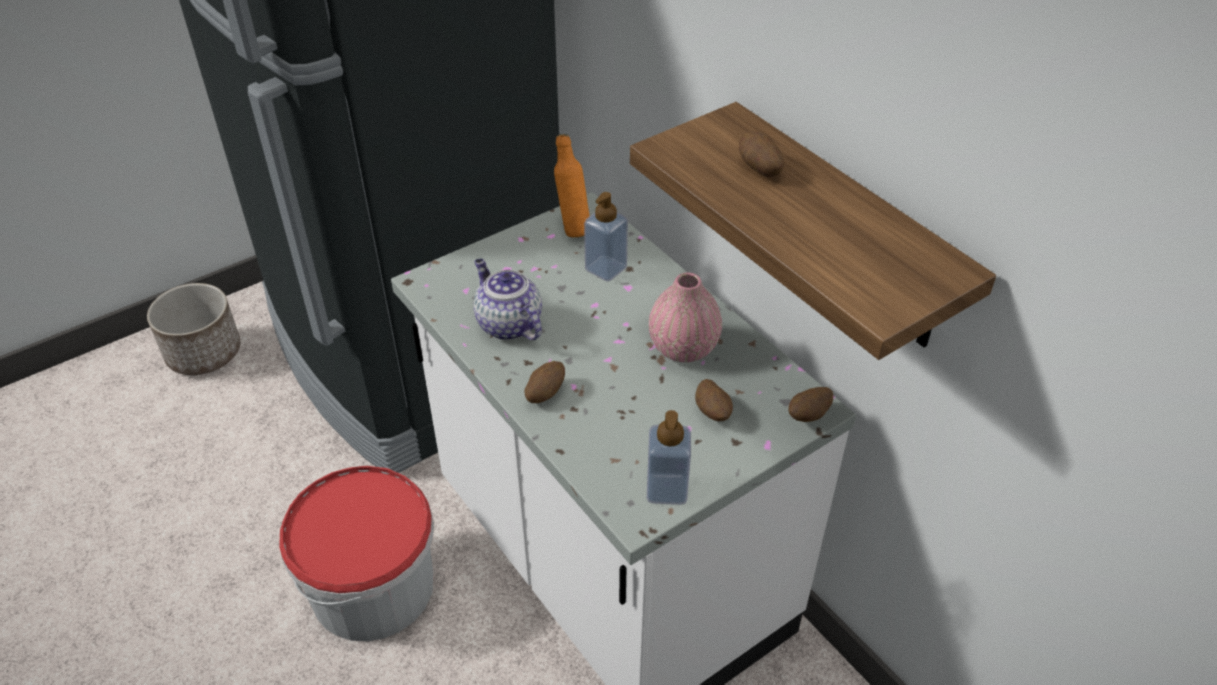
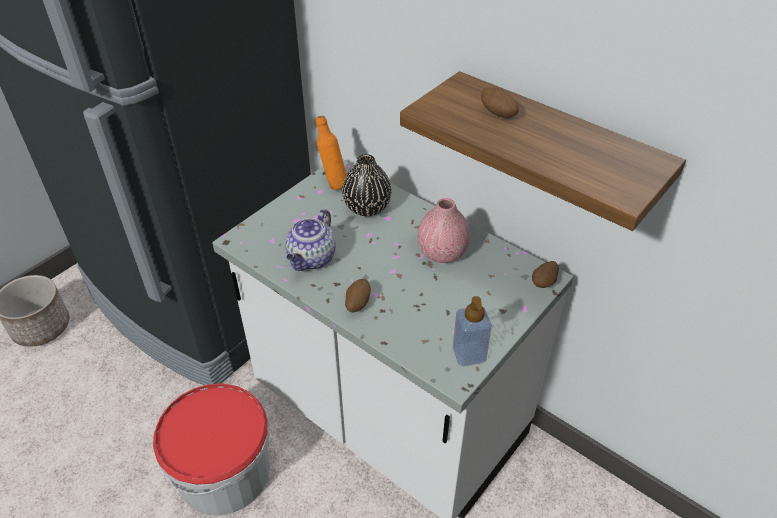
camera: 15 degrees left, 0 degrees up
(507, 324) = (312, 259): teapot -> teapot turned 105 degrees counterclockwise
(606, 269) = (367, 208): soap dispenser -> black vase
(712, 412) = (479, 294): potato -> none

